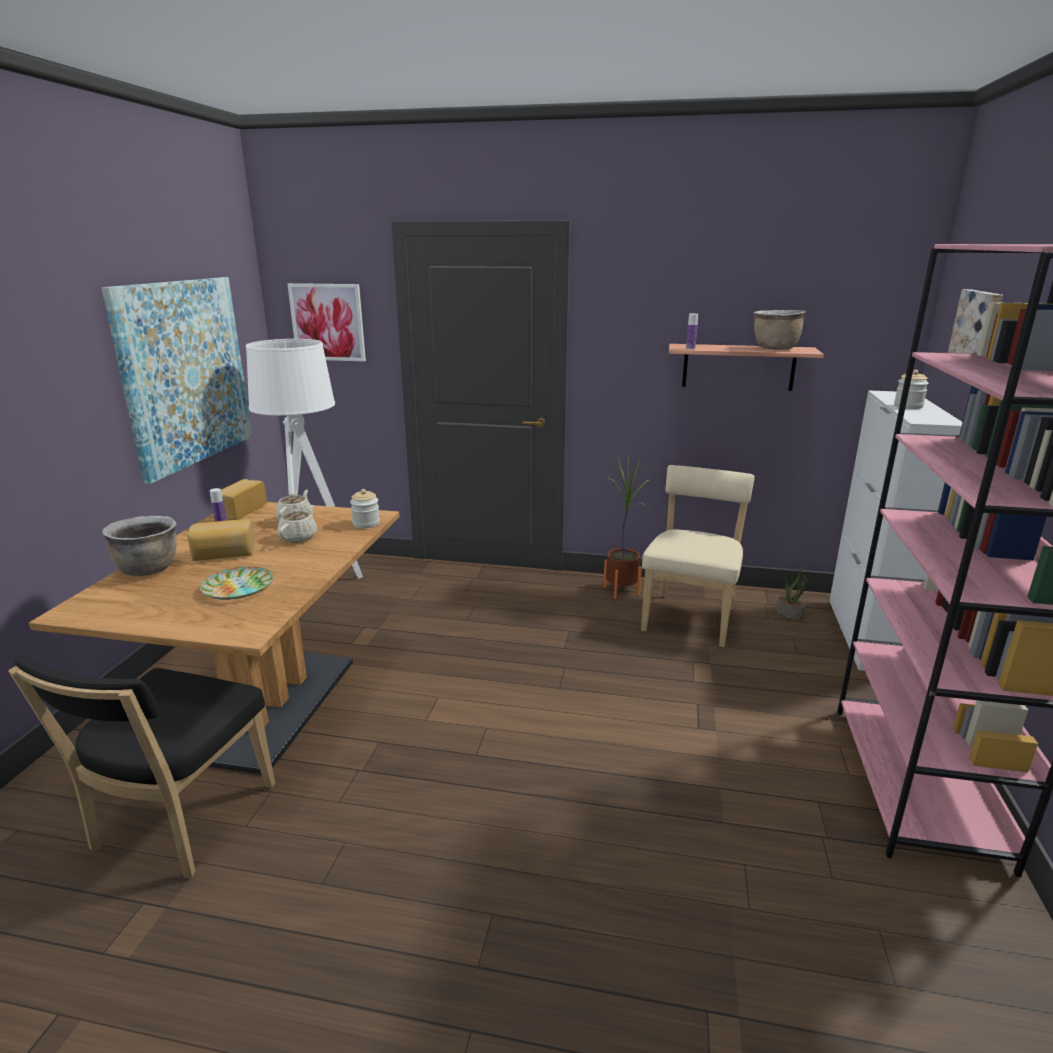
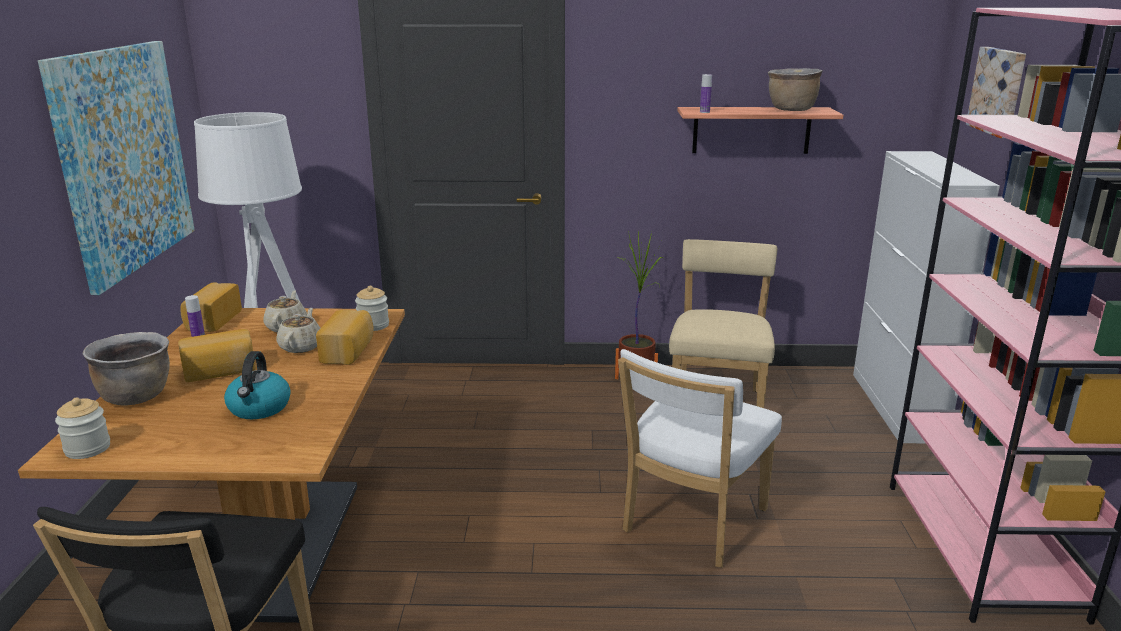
camera: 10 degrees left, 0 degrees up
(239, 587) = (259, 408): plate -> kettle
(327, 322) = (278, 91): picture -> none
(335, 544) = (349, 351): none -> bread
(634, 726) = (691, 524): none -> white chair
(790, 614) = (818, 392): potted plant -> none
(908, 406) = (933, 167): jar -> jar (87, 448)

